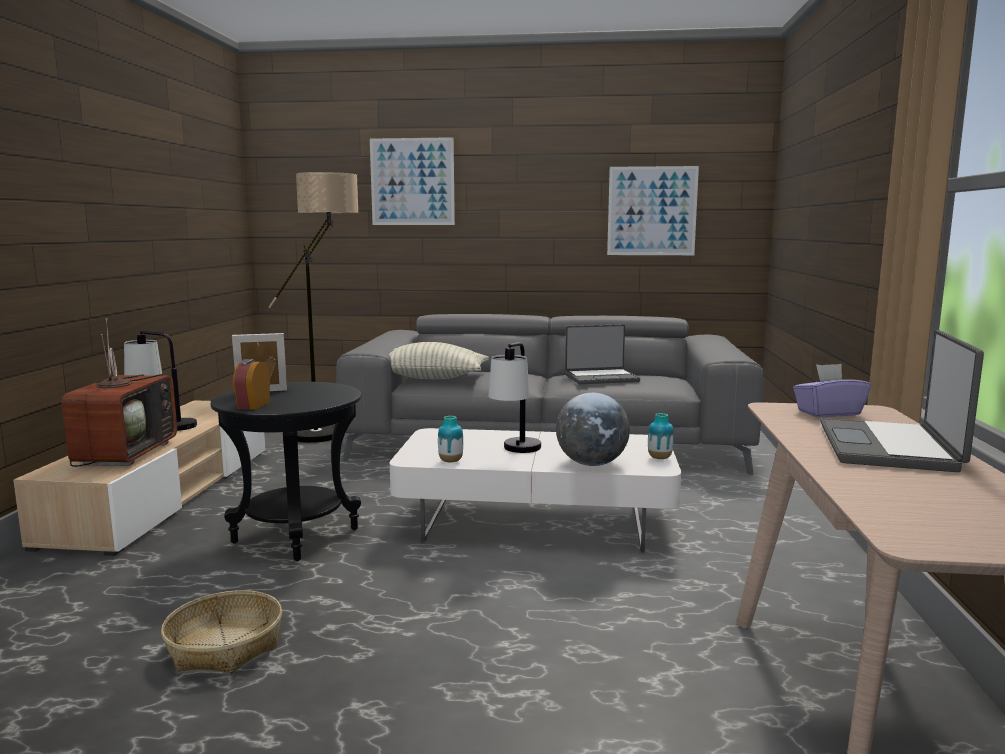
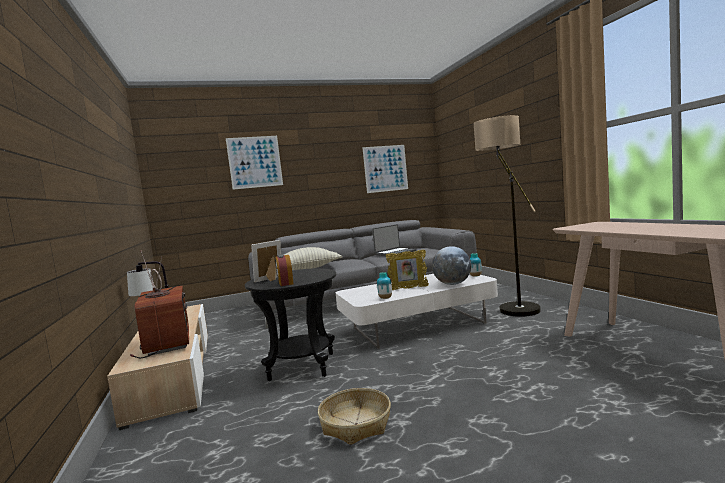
camera: 25 degrees left, 5 degrees down
(328, 430) = (229, 318): floor lamp -> floor lamp (513, 306)
(516, 452) = (408, 288): table lamp -> picture frame
(828, 413) = (589, 225): purple tissue box -> none
(890, 448) = (647, 226): laptop -> none

